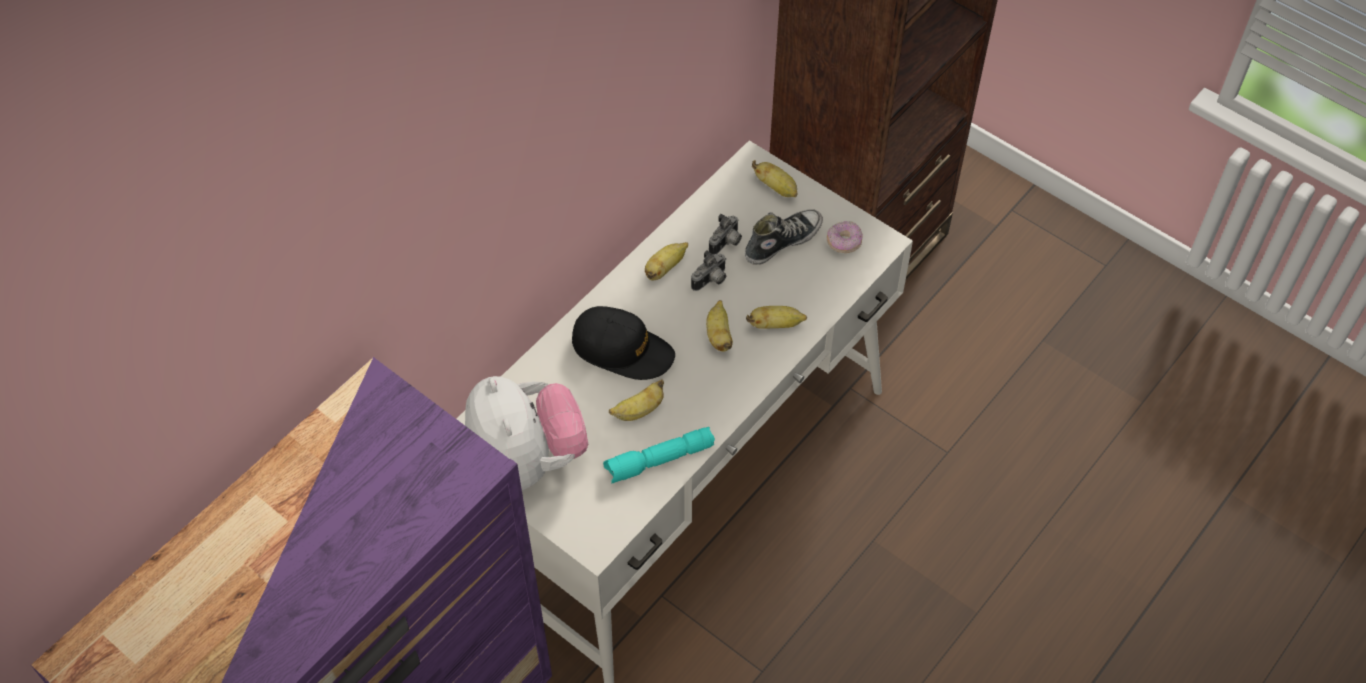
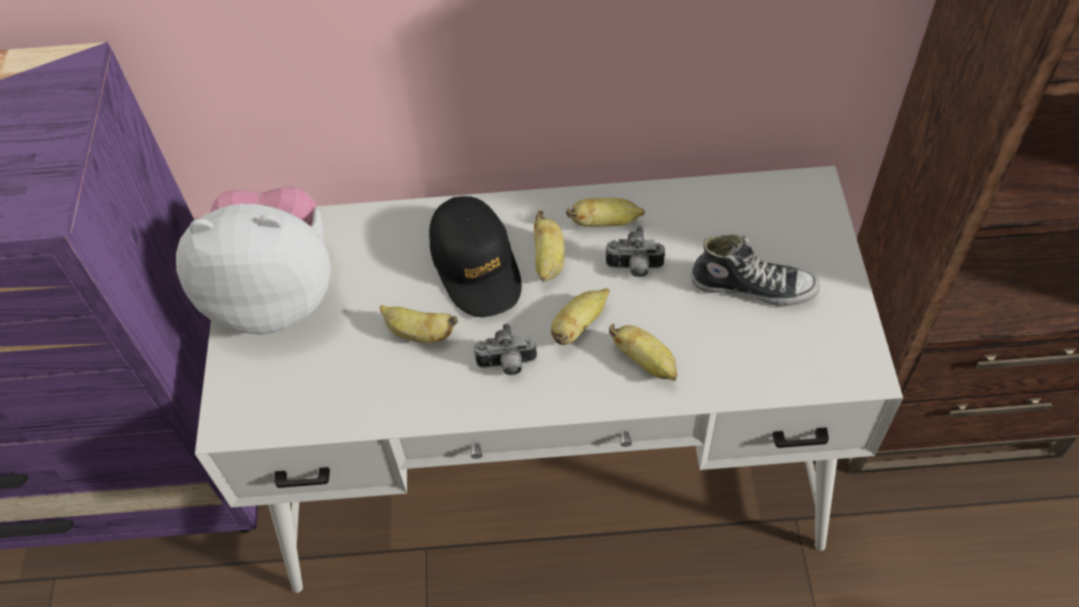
camera: 50 degrees right, 0 degrees up
(526, 461) = (276, 294): plush toy -> plush toy turned 120 degrees counterclockwise
(659, 461) = (377, 397): turquoise flashlight -> none
(726, 243) = (693, 245): camera -> camera (507, 365)
(776, 188) = (809, 230): banana -> banana (548, 260)
(844, 242) = (818, 338): donut -> none

